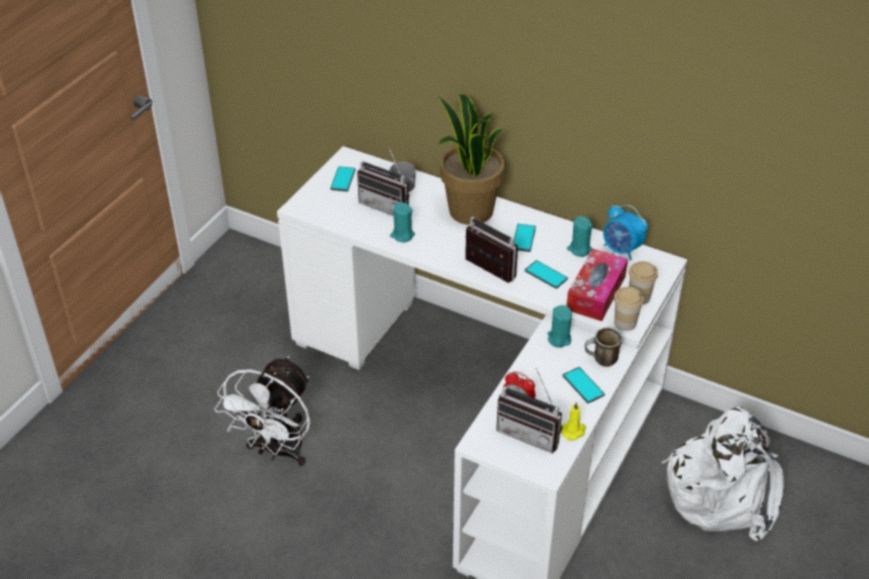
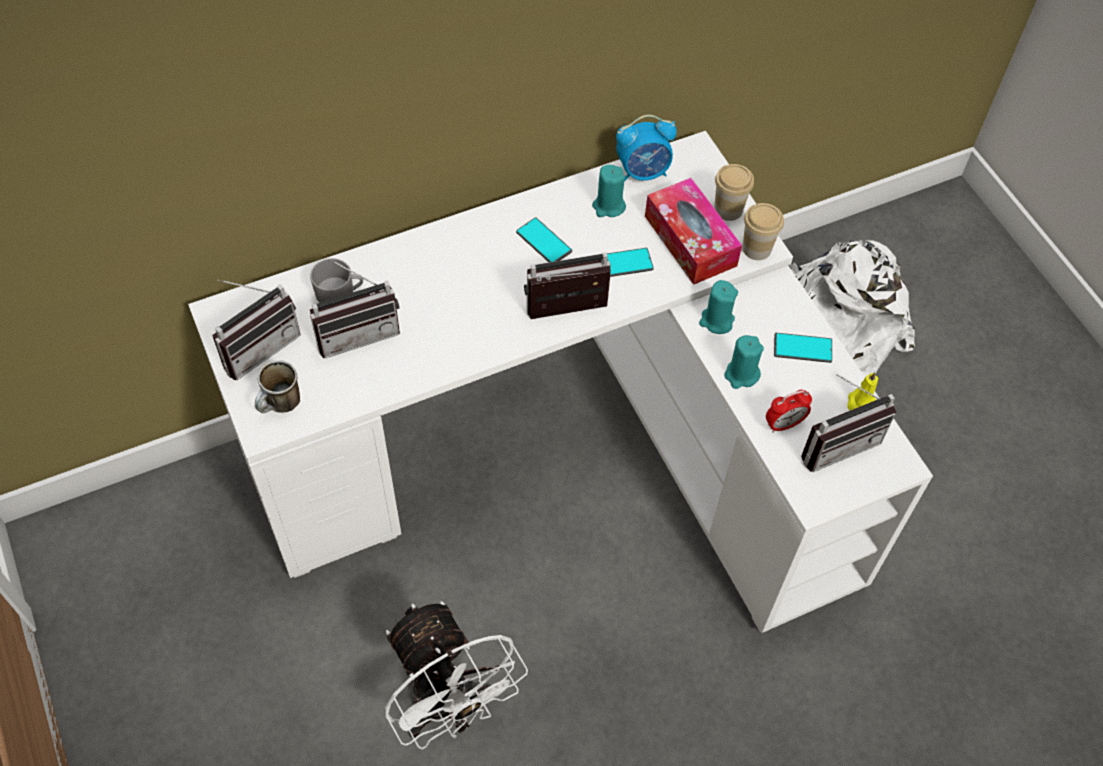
camera: 55 degrees left, 15 degrees up
(343, 179) = (258, 346): phone -> radio
(402, 235) = (427, 352): turquoise candle -> turquoise candle (741, 375)
(469, 211) = (448, 259): potted plant -> none
(601, 361) = (779, 308): mug -> mug (281, 406)

